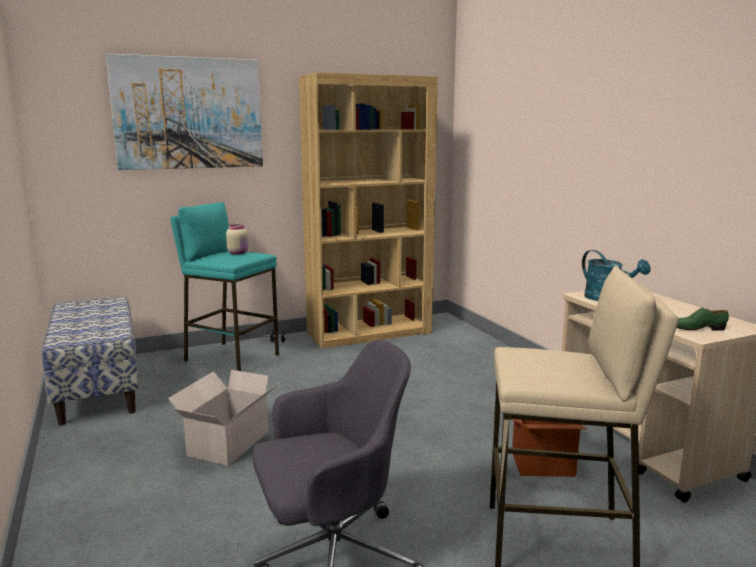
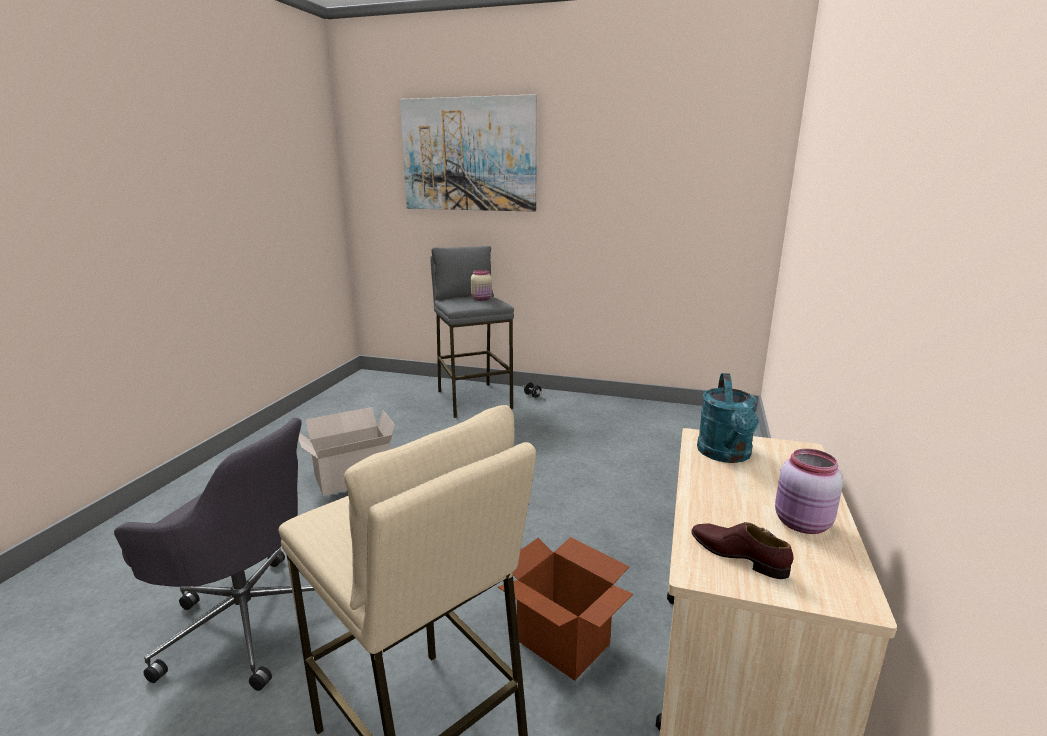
camera: 40 degrees right, 5 degrees up
(97, 388) = (355, 396): bench -> none
(231, 358) = (473, 399): turquoise stool -> grey stool
(369, 333) = (629, 411): brown bookcase -> none
(689, 312) = (802, 524): none -> pink jar
(697, 328) = (738, 555): green shoe -> brown shoe

